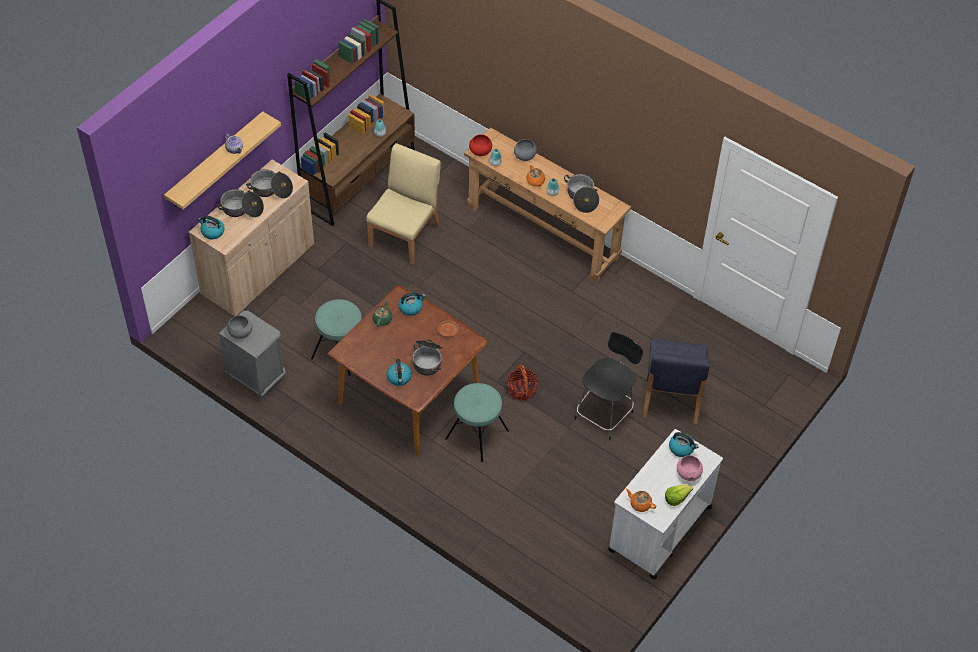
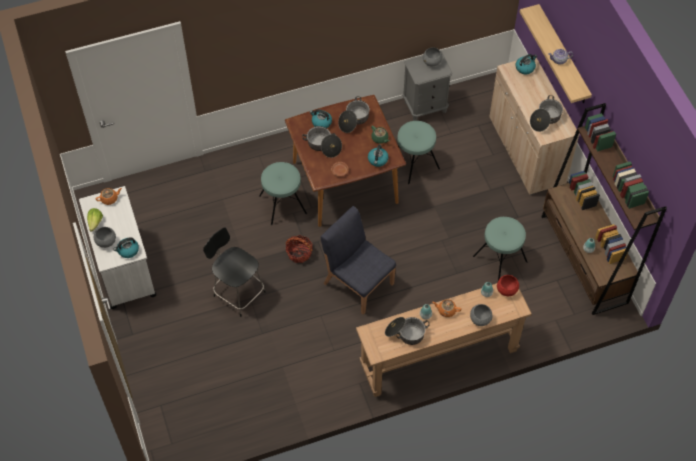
camera: 125 degrees right, 5 degrees up
(242, 209) = (536, 93): cooking pot -> cooking pot (354, 120)
(405, 235) = (500, 259): beige chair -> turquoise stool
(605, 414) = (238, 292): black chair -> black chair turned 150 degrees clockwise
(671, 396) = (218, 346): blue chair -> blue chair (358, 282)
(688, 473) = (106, 242): pink bowl -> grey bowl

